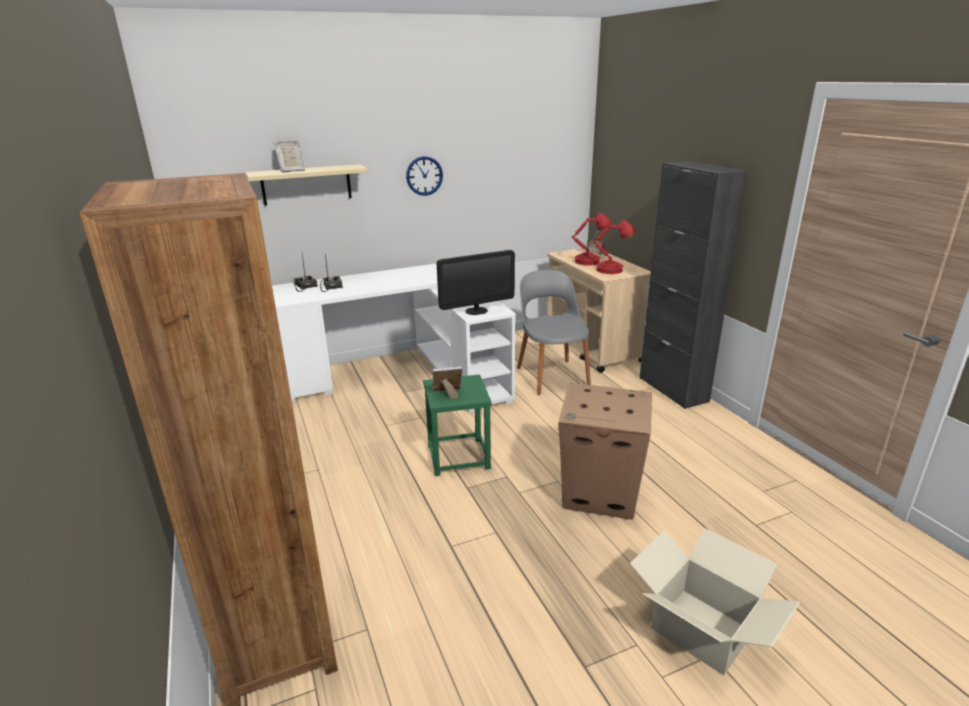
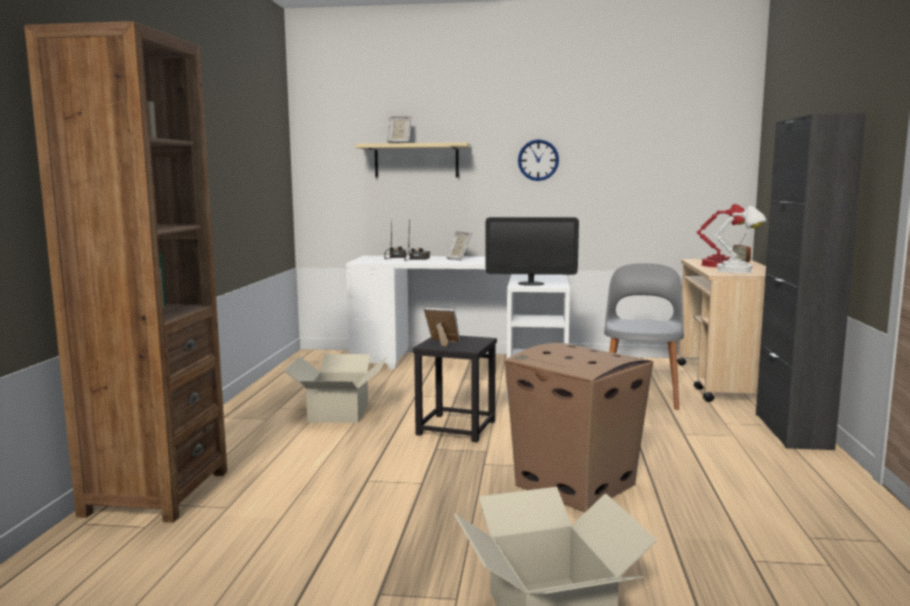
camera: 30 degrees right, 15 degrees down
(341, 469) = (339, 413): none -> cardboard box
(370, 281) = (458, 259): none -> picture frame
(458, 457) = (455, 428): green stool -> black stool
(612, 270) = (737, 271): red table lamp -> white table lamp

